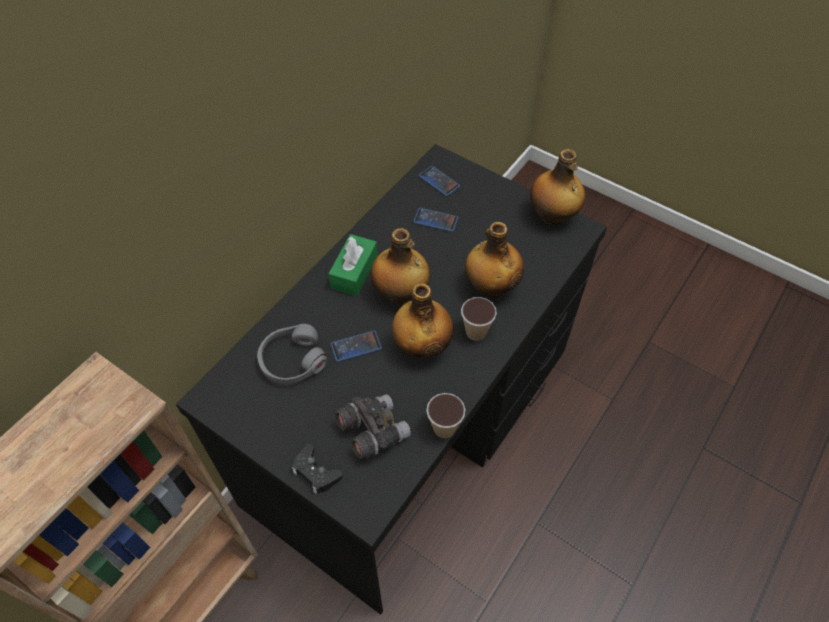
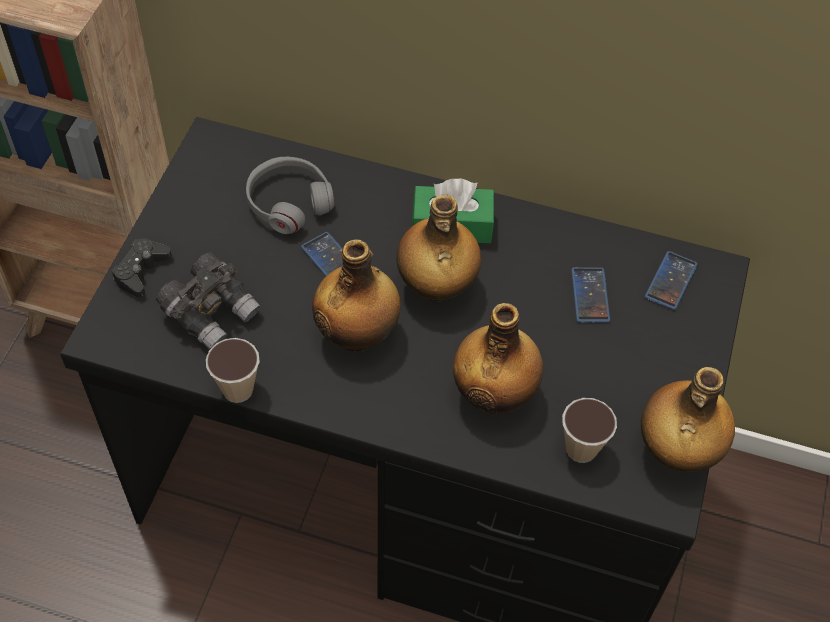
camera: 70 degrees right, 0 degrees up
(476, 332) = (404, 392): cup -> cup (581, 449)

